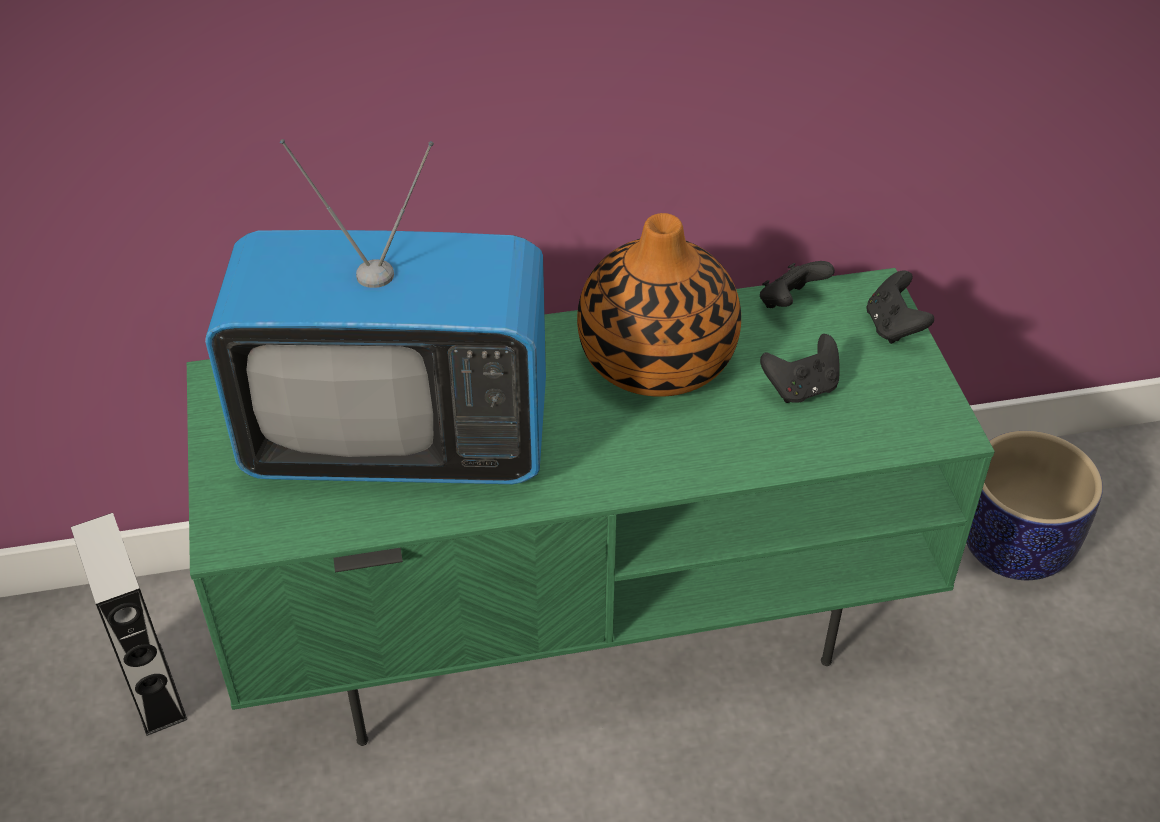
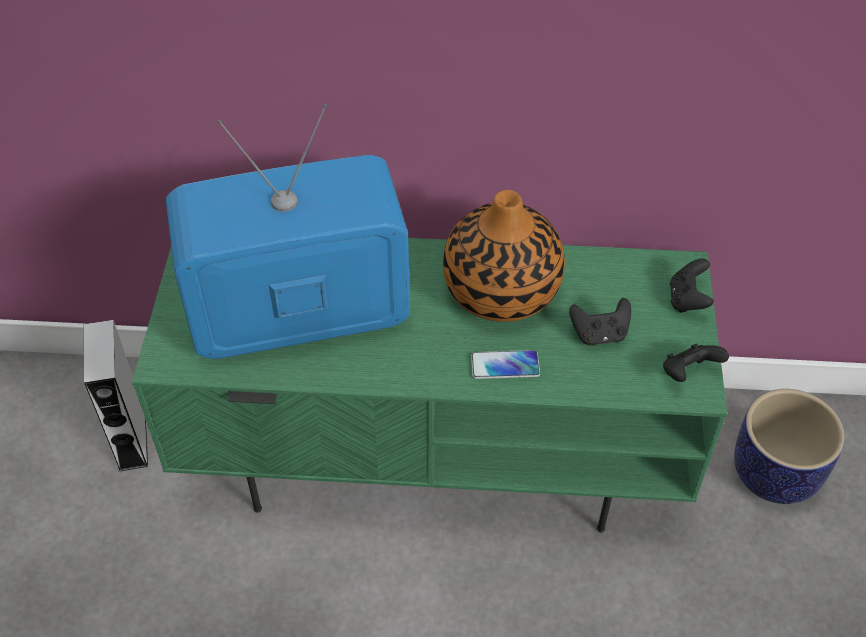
camera: 15 degrees right, 5 degrees up
(399, 440) = (299, 315): television -> television turned 150 degrees clockwise
(696, 449) = (505, 365): none -> phone
(790, 303) = (616, 265): black game controller -> black game controller (688, 373)

